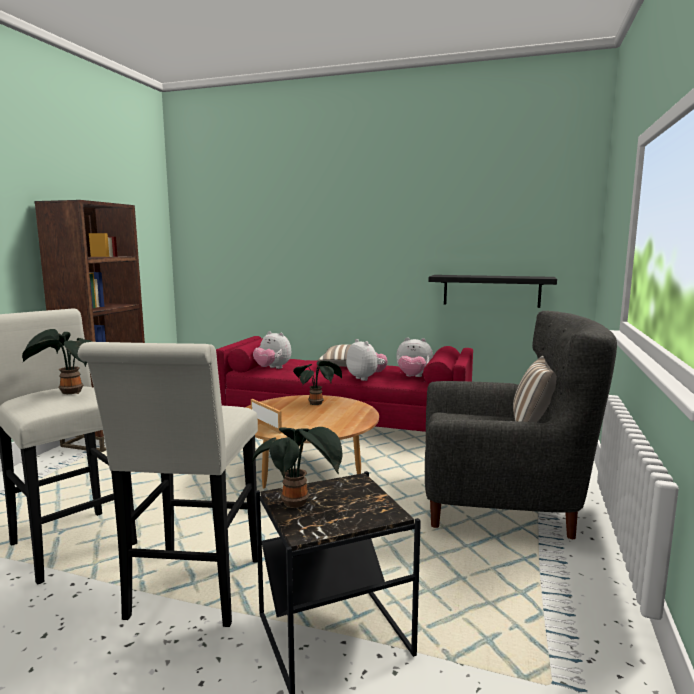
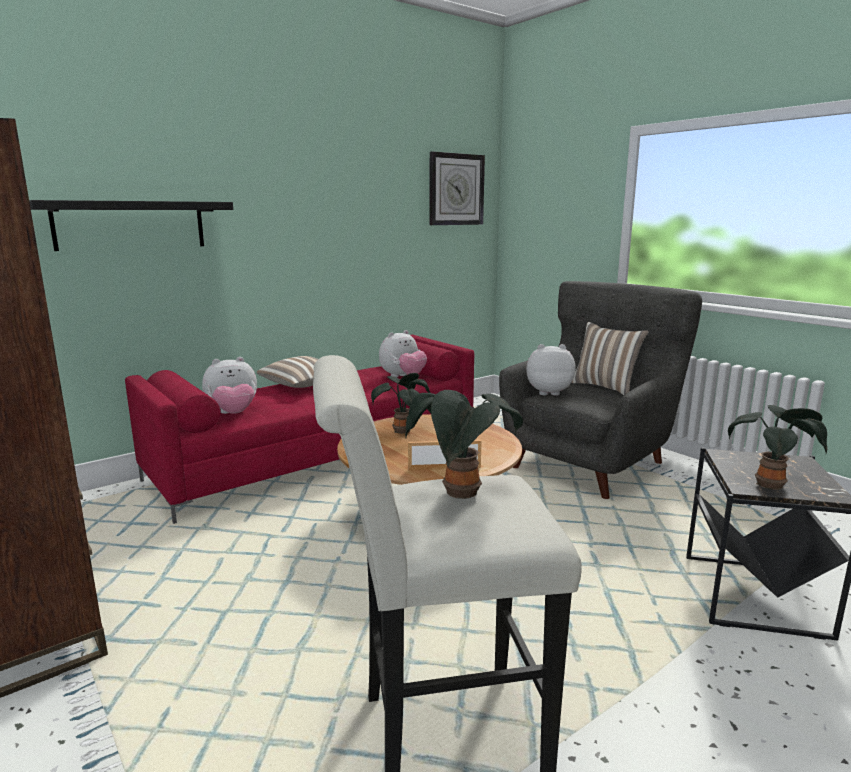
camera: 55 degrees left, 5 degrees up
(192, 594) = (652, 658): white stool -> none
(366, 378) = (369, 391): plush toy -> plush toy (548, 392)
(491, 290) = (423, 269): black shelf -> black shelf (131, 225)
(537, 217) = (456, 189): none -> wall clock

